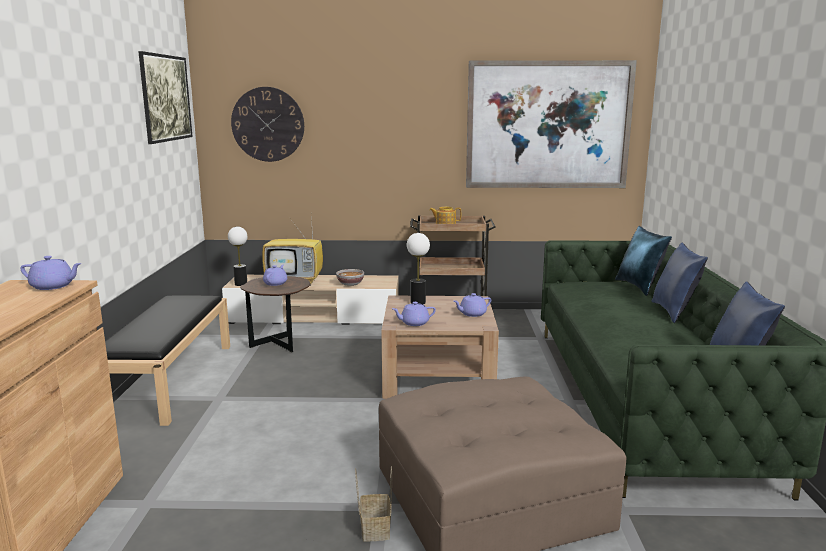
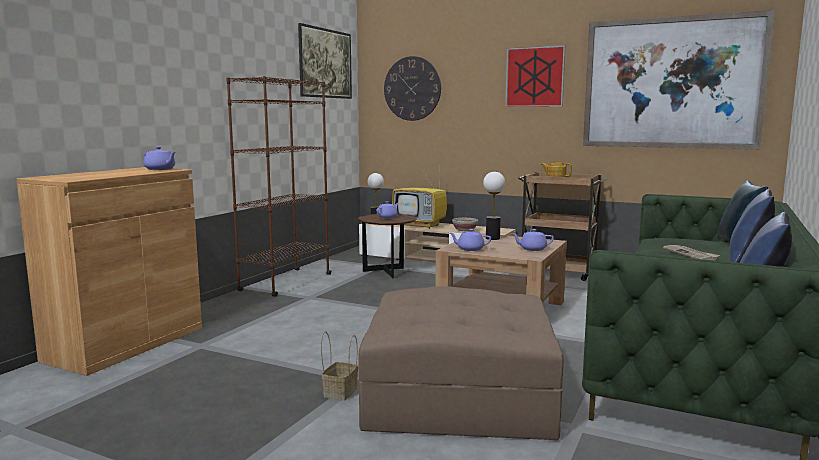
camera: 25 degrees right, 5 degrees down
(169, 380) = (286, 282): black bench -> brown bookcase
(412, 115) = (535, 77): none -> picture
(624, 307) = (691, 254): none -> newspaper

